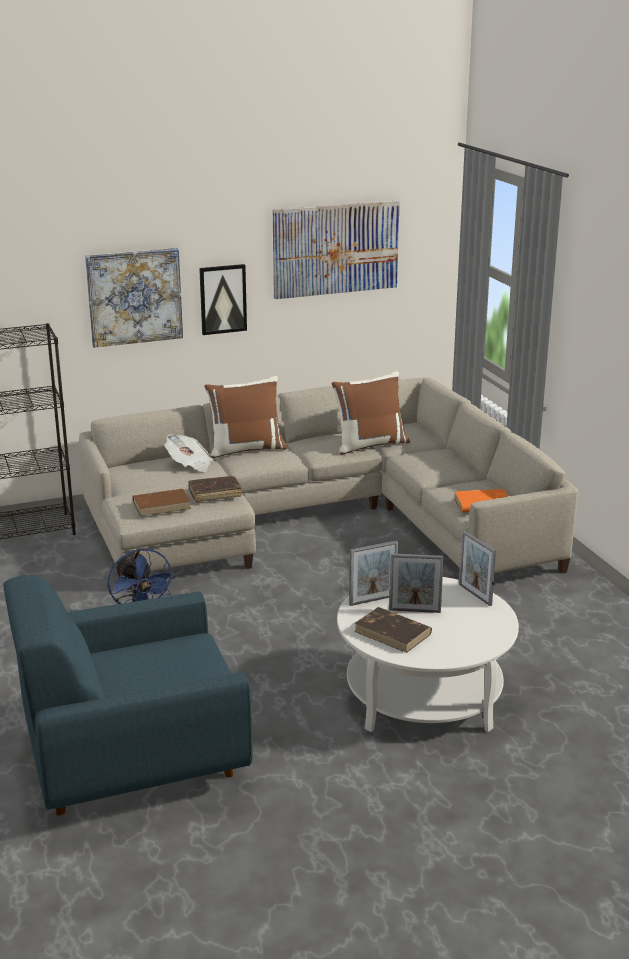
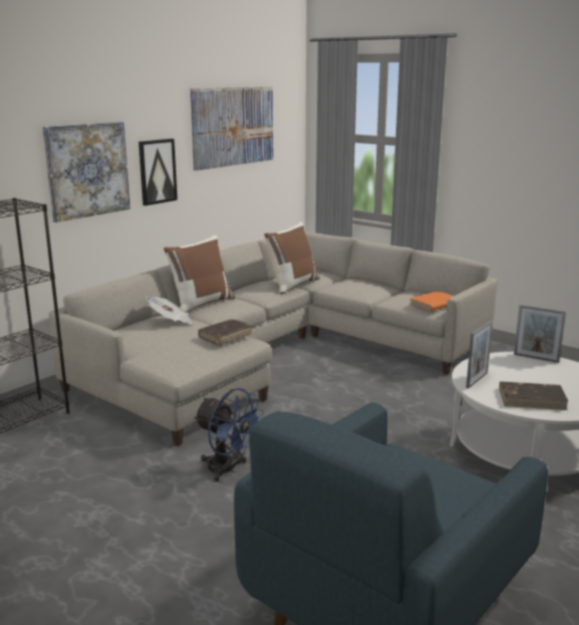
camera: 30 degrees left, 5 degrees down
(162, 505) = (191, 354): brown book -> none
(414, 611) = (518, 379): picture frame -> none

